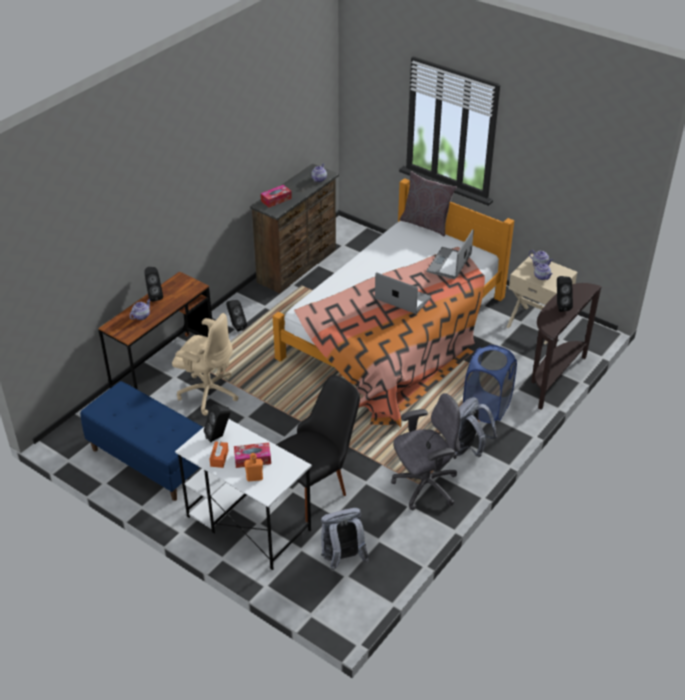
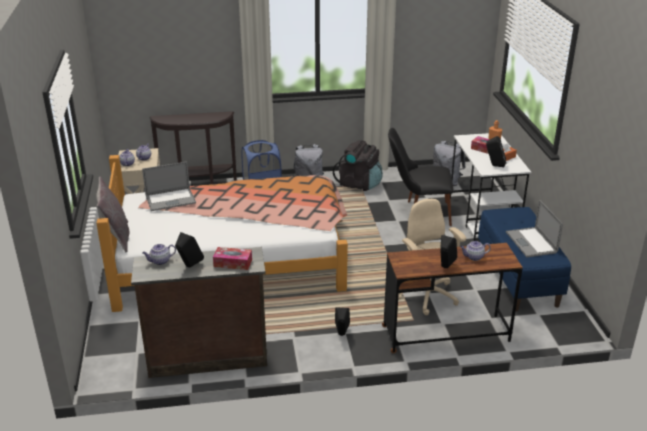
camera: 135 degrees left, 10 degrees down
(403, 298) = (246, 195): laptop -> laptop (531, 242)
(424, 486) = (359, 184): grey office chair -> black backpack
(560, 306) = (195, 119): black speaker -> black speaker (189, 266)

